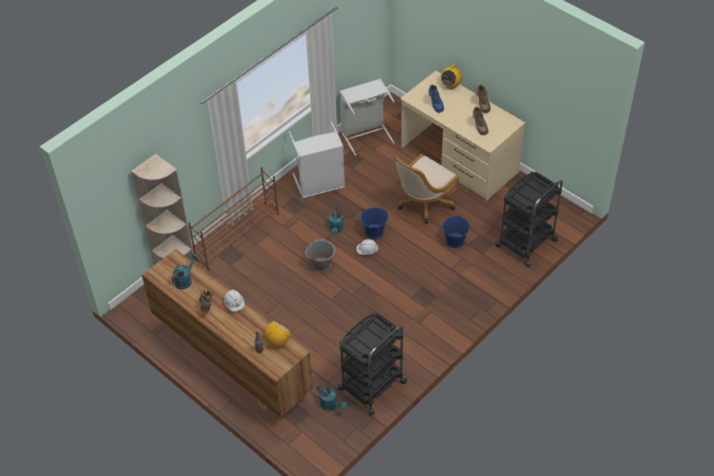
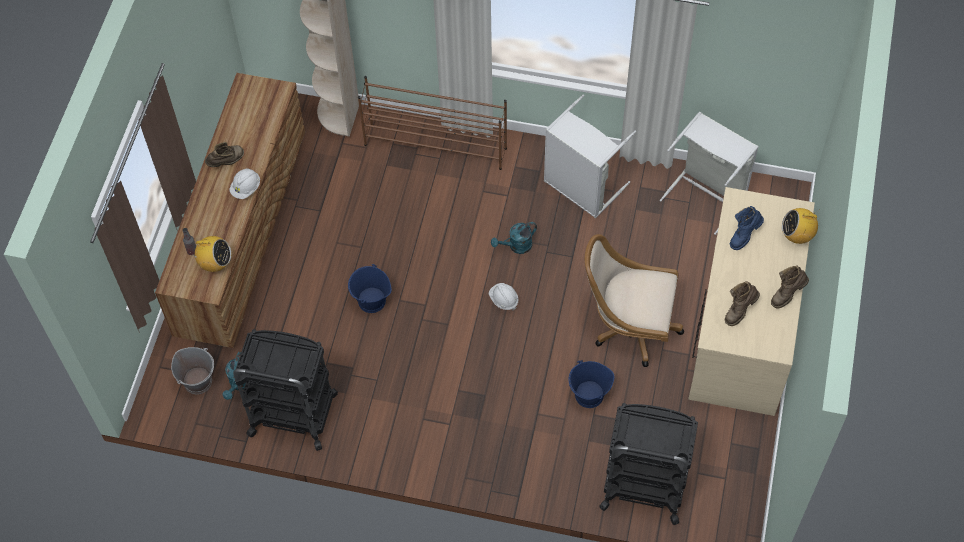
camera: 60 degrees right, 10 degrees up
(185, 280) = (254, 119): turquoise watering can -> none
(321, 265) = (448, 260): grey bucket -> grey bucket (198, 381)
(374, 232) = (541, 291): blue bucket -> blue bucket (371, 301)

